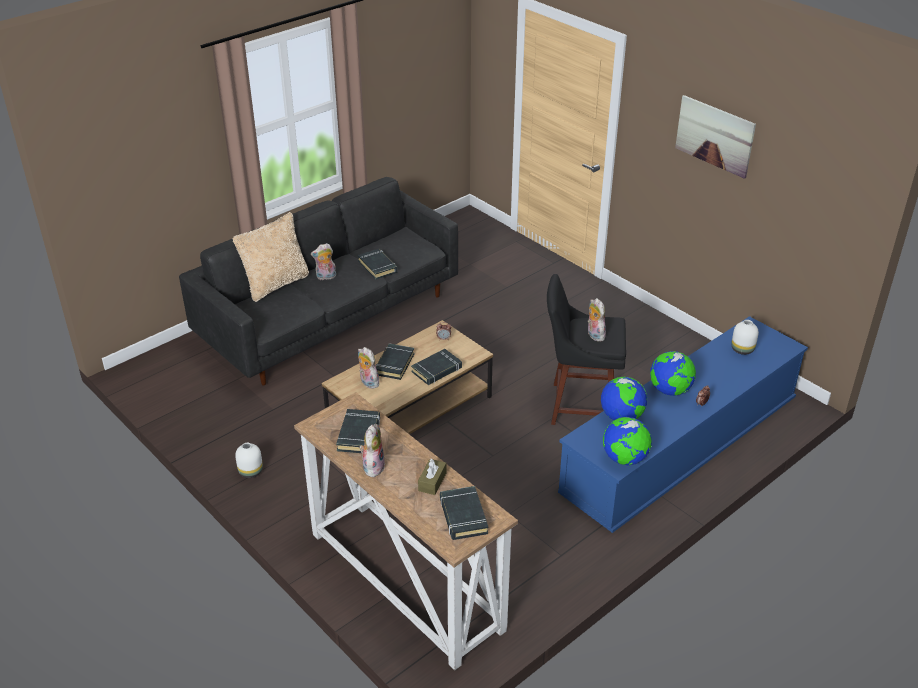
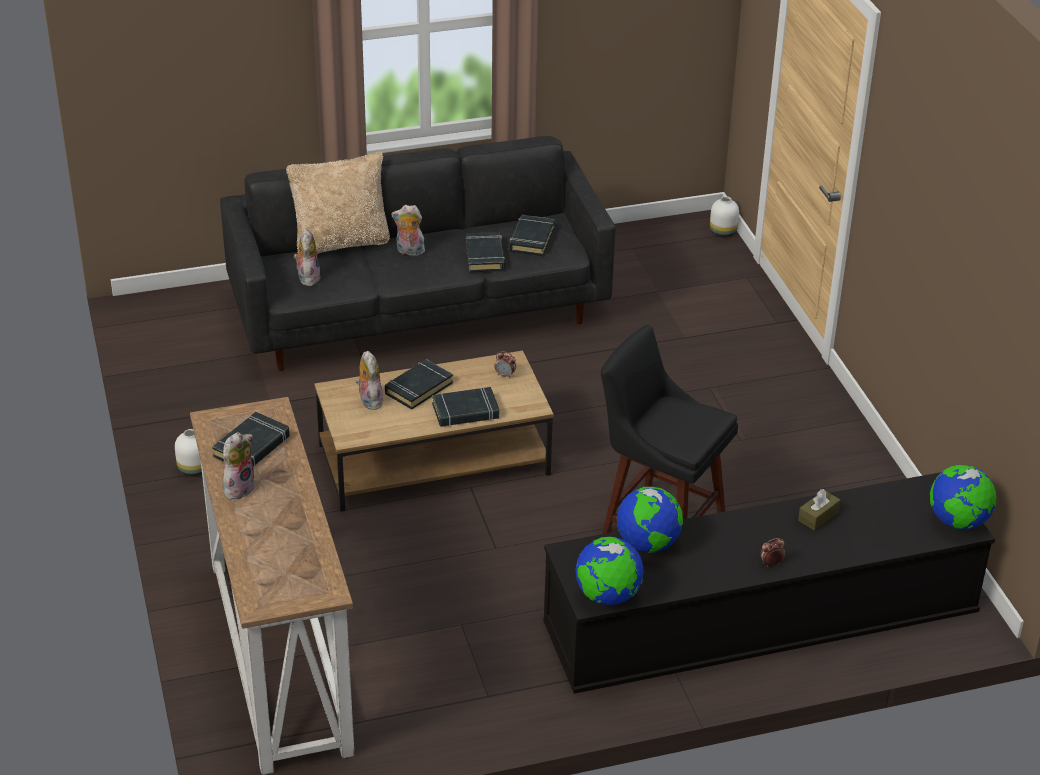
camera: 25 degrees right, 0 degrees up
(432, 482) = (291, 527): brown tissue box -> brown tissue box (818, 516)
(463, 516) = (293, 576): black book -> black book (531, 239)
(594, 335) = (674, 425): plush toy -> plush toy (307, 277)
(670, 390) = (742, 532): globe -> globe (958, 522)
(682, 442) = (762, 616): blue tv stand -> black tv stand
(714, 136) = (945, 189): picture -> none
(741, 349) = (892, 512): white vase -> white vase (722, 232)

